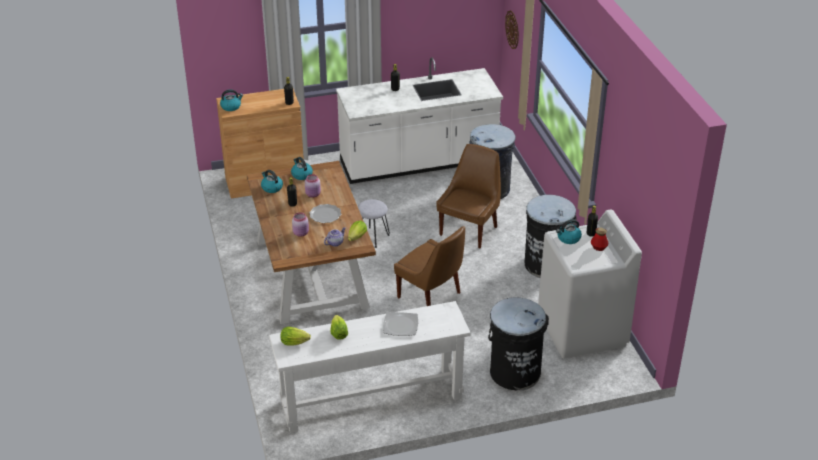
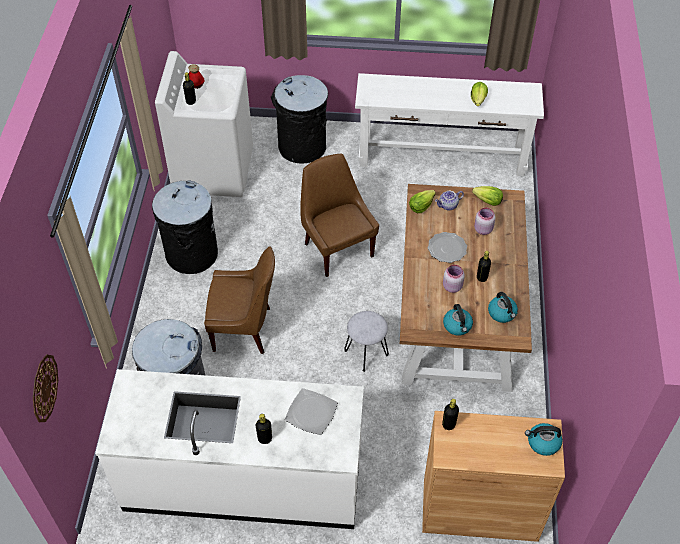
camera: 160 degrees left, 15 degrees up
(294, 342) = (521, 102): lettuce -> lettuce (488, 201)
(400, 325) = (418, 94): plate -> plate (312, 412)
(469, 230) = (245, 329): brown chair -> brown chair turned 135 degrees counterclockwise
(568, 238) = (217, 102): kettle -> none

